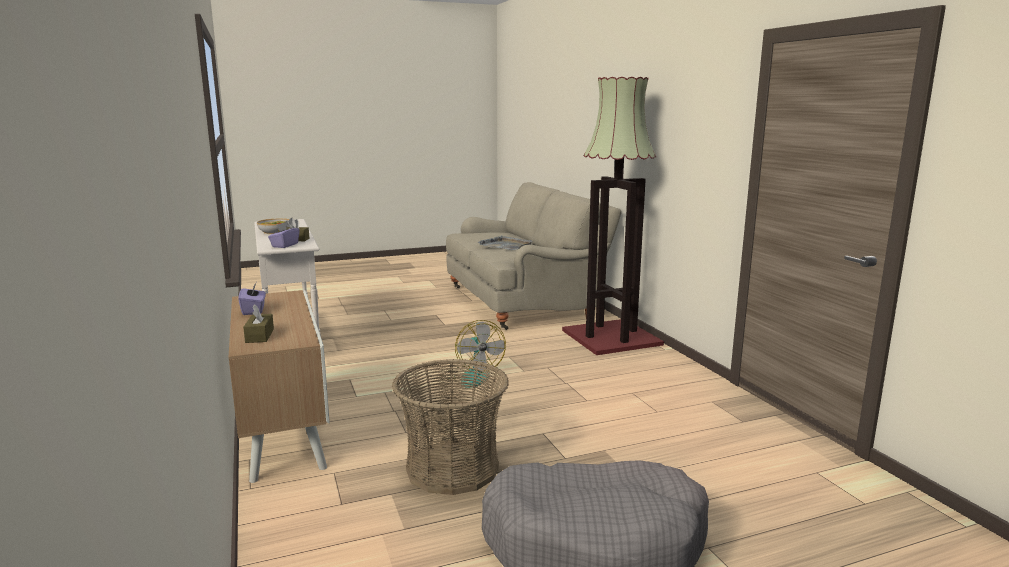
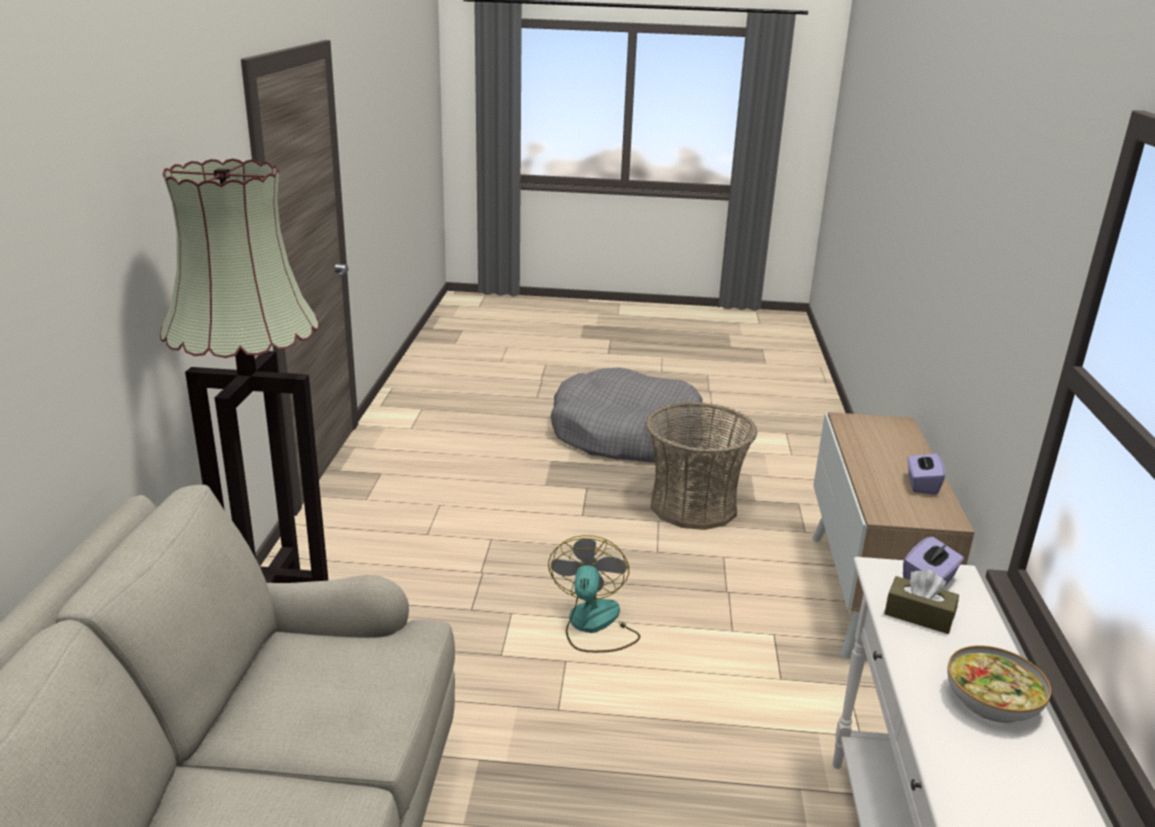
camera: 155 degrees left, 10 degrees up
(259, 336) = (894, 437): brown tissue box -> none
(505, 245) = (297, 741): grey tray -> none

